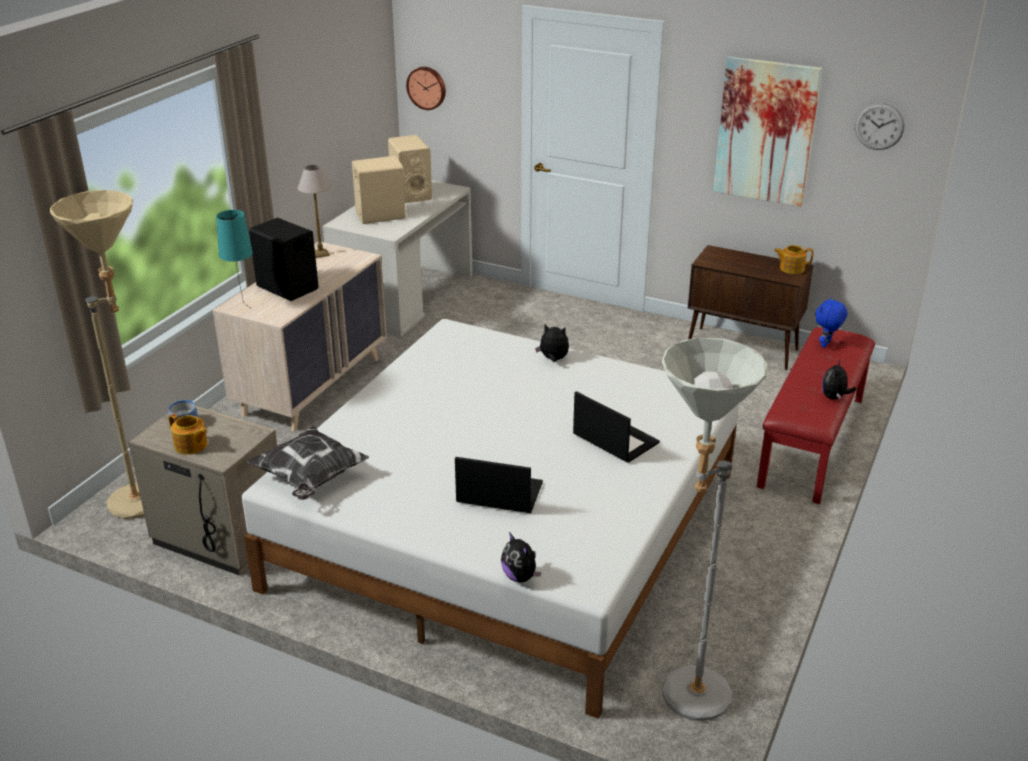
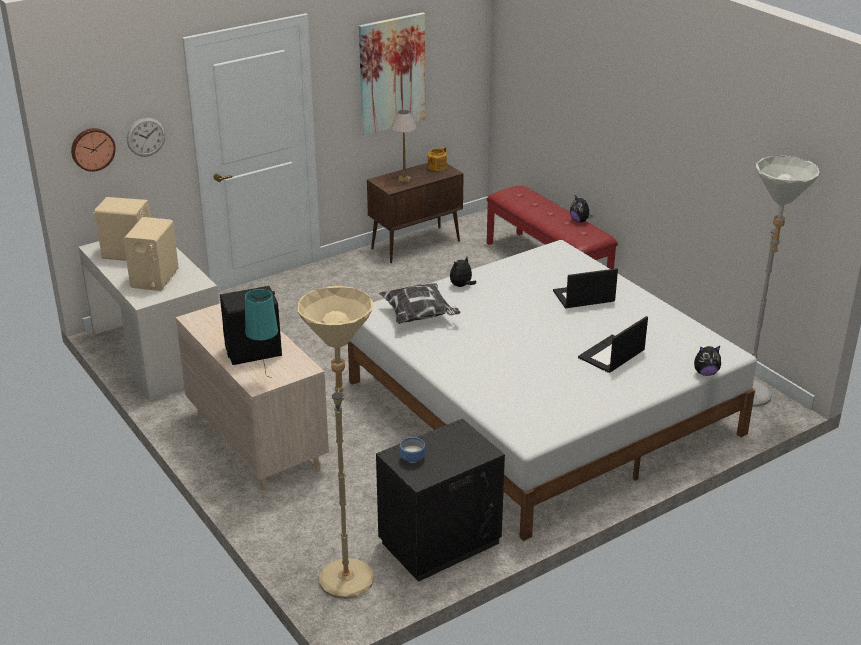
camera: 60 degrees left, 0 degrees up
(191, 446) = (452, 461): teapot -> none
(218, 538) = (440, 543): beige nightstand -> black nightstand
(310, 479) = (533, 423): pillow -> pillow (419, 316)
(321, 253) = (204, 321): table lamp -> table lamp (404, 179)
(826, 344) = (518, 200): blue plush toy -> none
(879, 126) = (462, 41): wall clock -> wall clock (146, 137)

